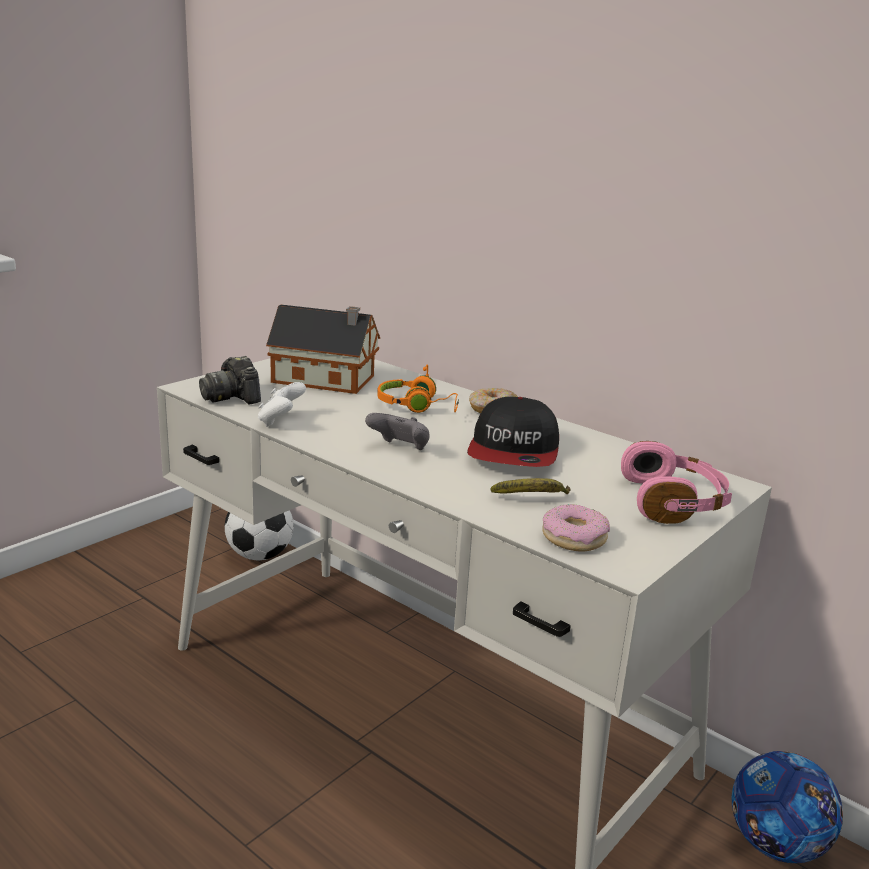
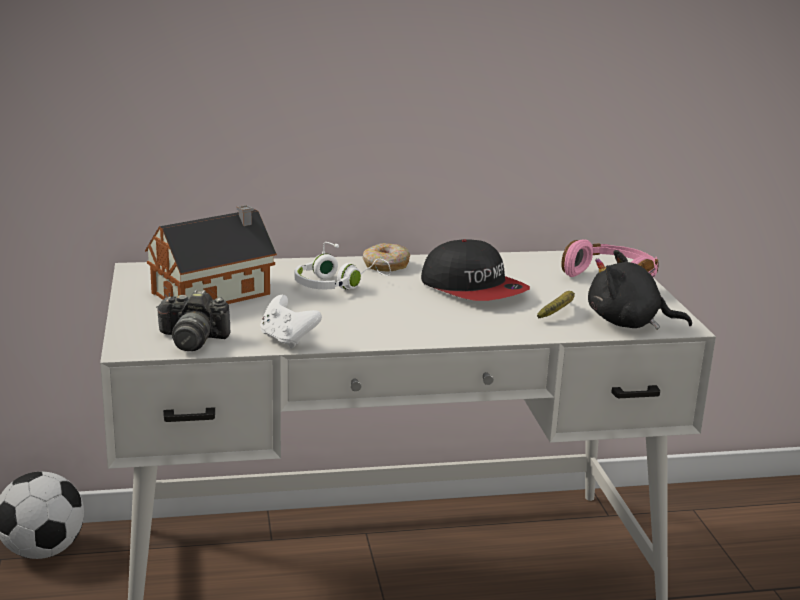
camera: 50 degrees left, 0 degrees up
(400, 449) = (414, 319): grey game controller -> none
(417, 406) = (337, 284): orange headphones -> white headphones
(574, 538) = (628, 323): donut -> black plush toy
(775, 844) = (669, 507): football -> none

